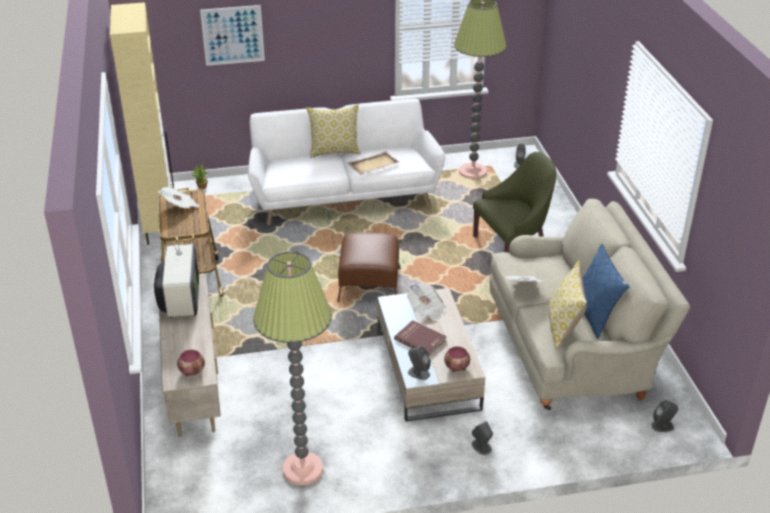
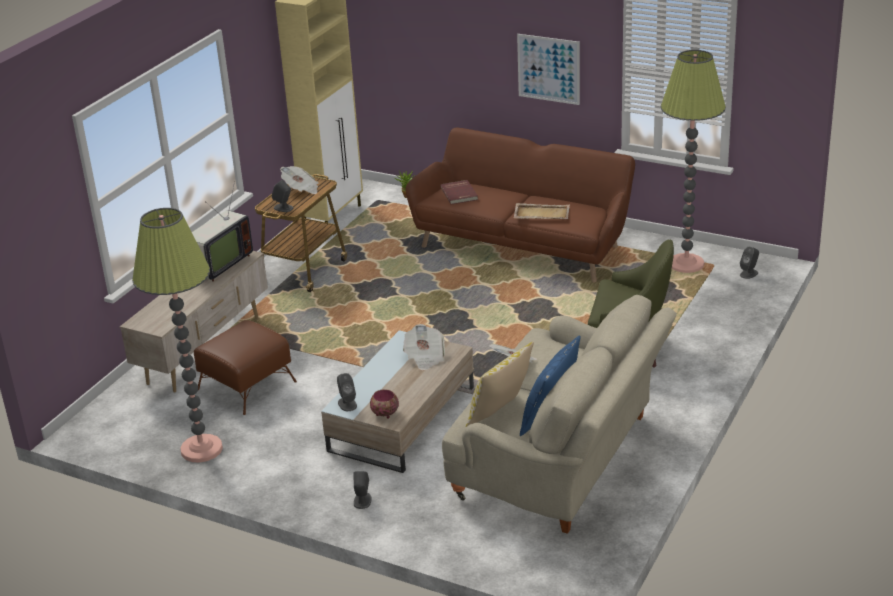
camera: 40 degrees right, 5 degrees down
(193, 371) = (157, 321): bowl -> none
(233, 35) = (451, 38): picture -> picture (548, 69)
(334, 152) = (523, 191): pillow -> none
(343, 196) = (524, 245): white sofa -> brown sofa
(369, 285) = (445, 330): brown ottoman -> brown ottoman (247, 385)
(420, 339) = (386, 378): red book -> red book (460, 194)
(663, 426) = (553, 564): grey speaker -> grey speaker (283, 208)

